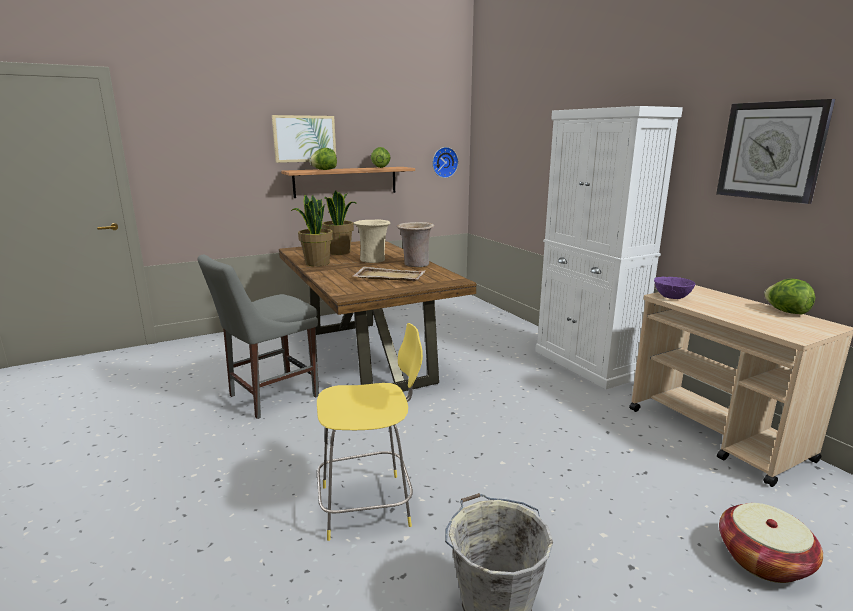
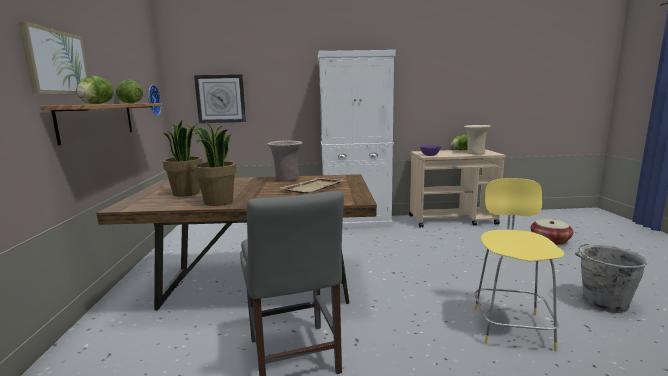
camera: 65 degrees left, 5 degrees down
(373, 260) = (246, 187): beige vase -> beige vase (475, 153)
(771, 151) = (437, 76): wall clock -> wall clock (220, 99)

